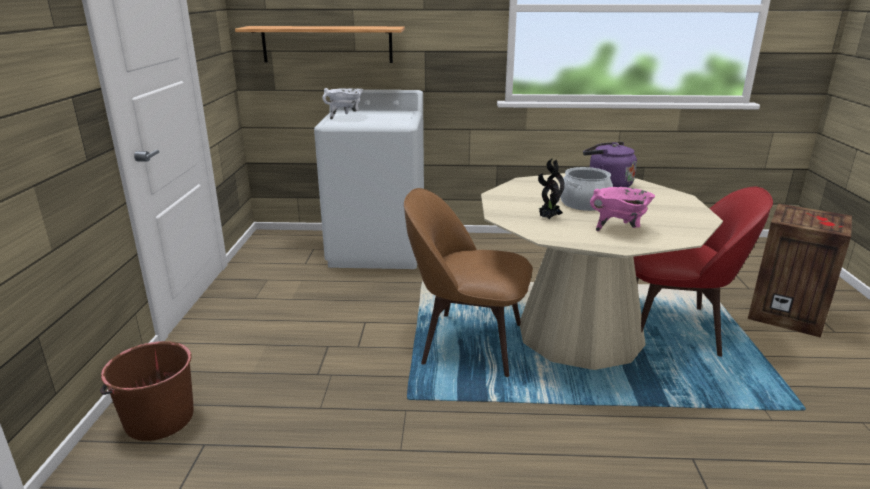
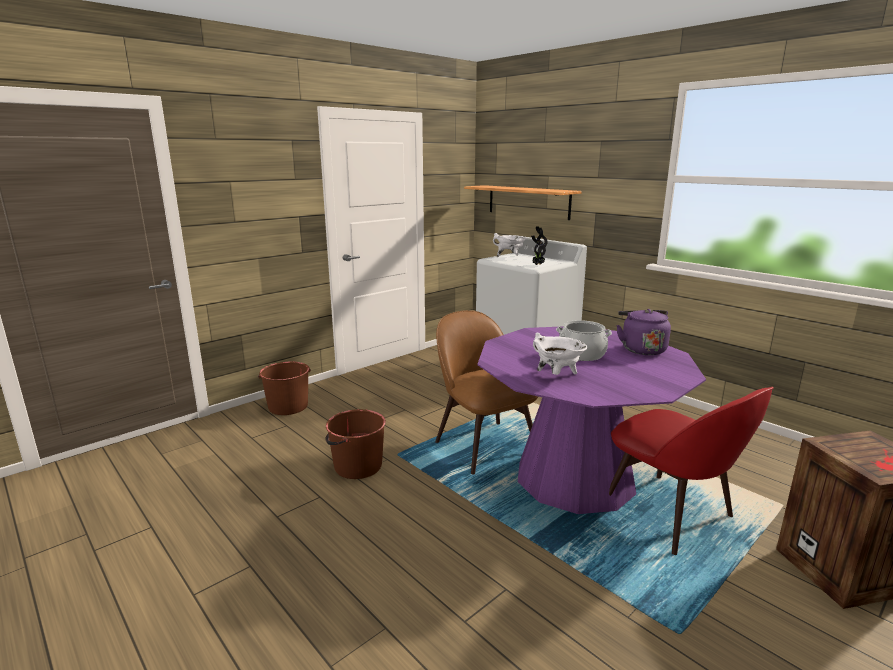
camera: 45 degrees right, 5 degrees down
(388, 438) = (357, 466): none -> brown bucket
(548, 218) = (526, 353): potted plant -> potted plant (537, 265)
(580, 334) = (574, 478): beige dining table -> purple dining table
(619, 230) = (557, 376): pink cooking pot -> white cooking pot

